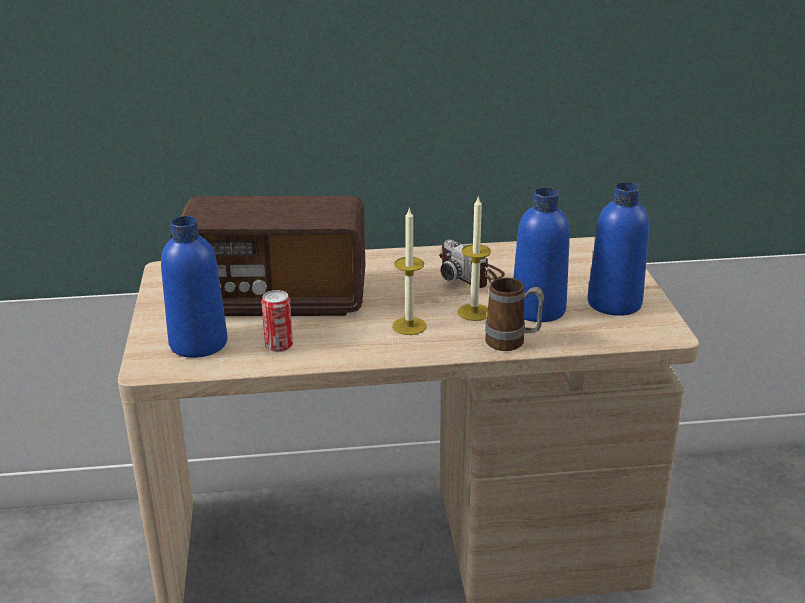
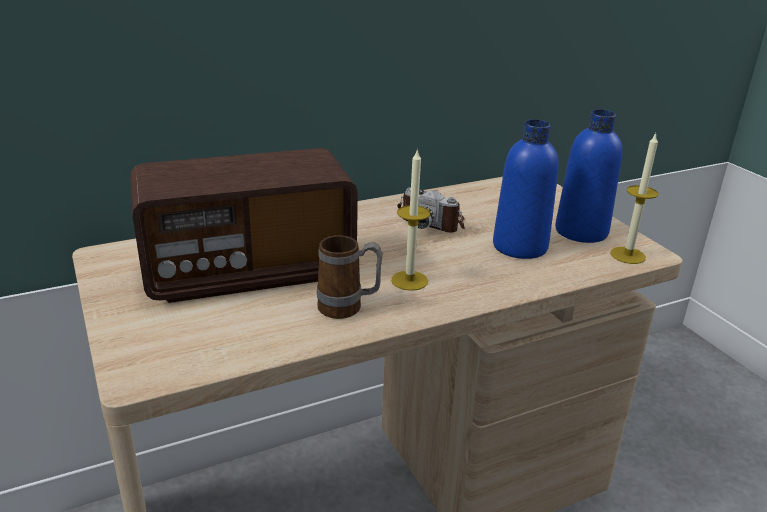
camera: 20 degrees left, 0 degrees up
(198, 343) = (185, 336): blue bottle -> none
(279, 346) = (283, 324): can -> none
(474, 312) = (462, 257): candle -> candle (627, 255)
(512, 343) = (523, 283): mug -> mug (348, 308)

